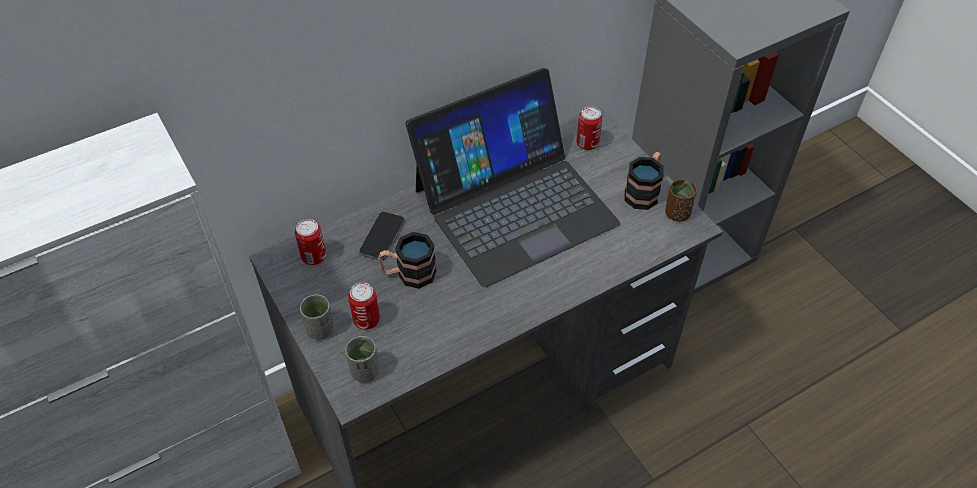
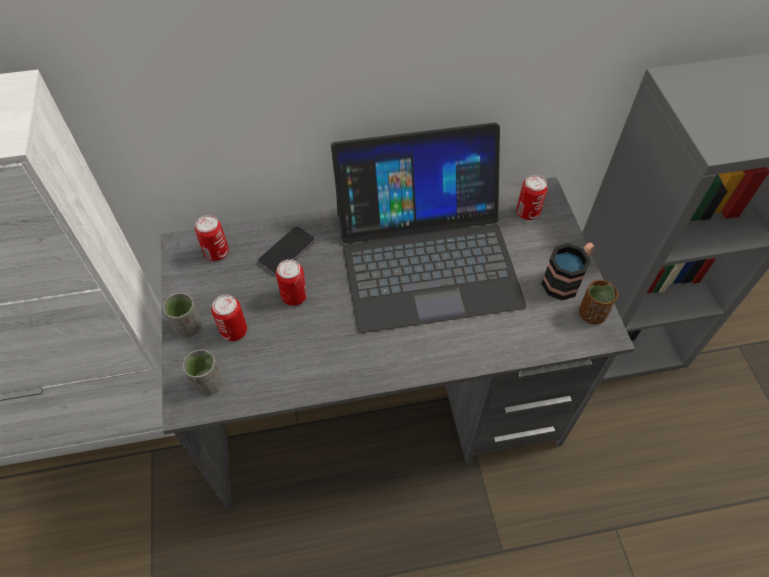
camera: 20 degrees right, 5 degrees up
(408, 274) = (294, 296): mug -> can

